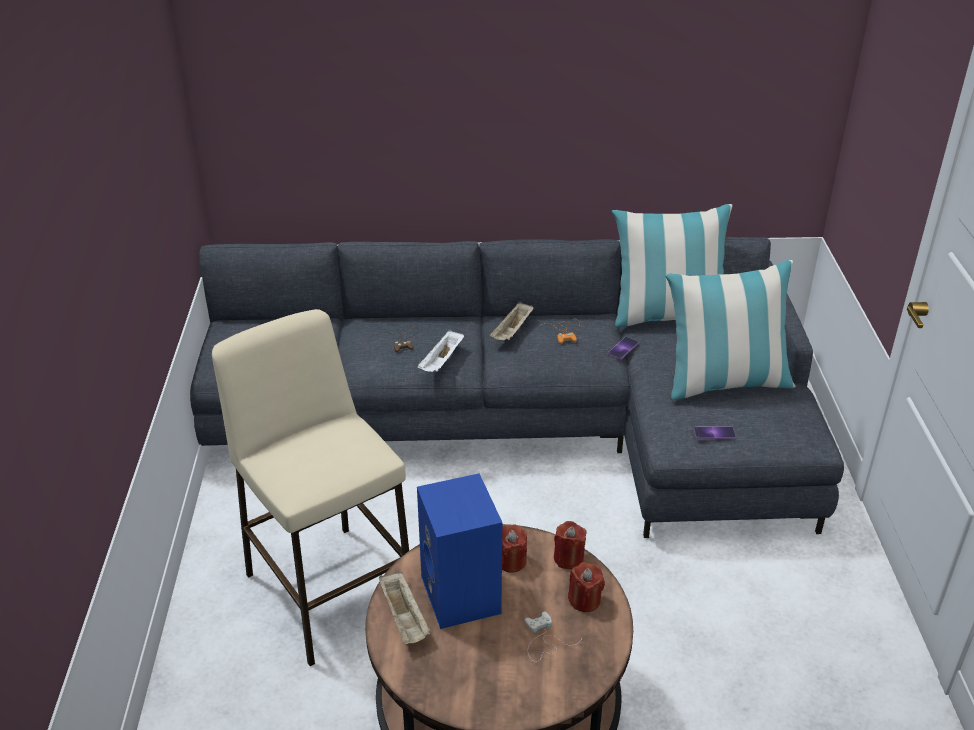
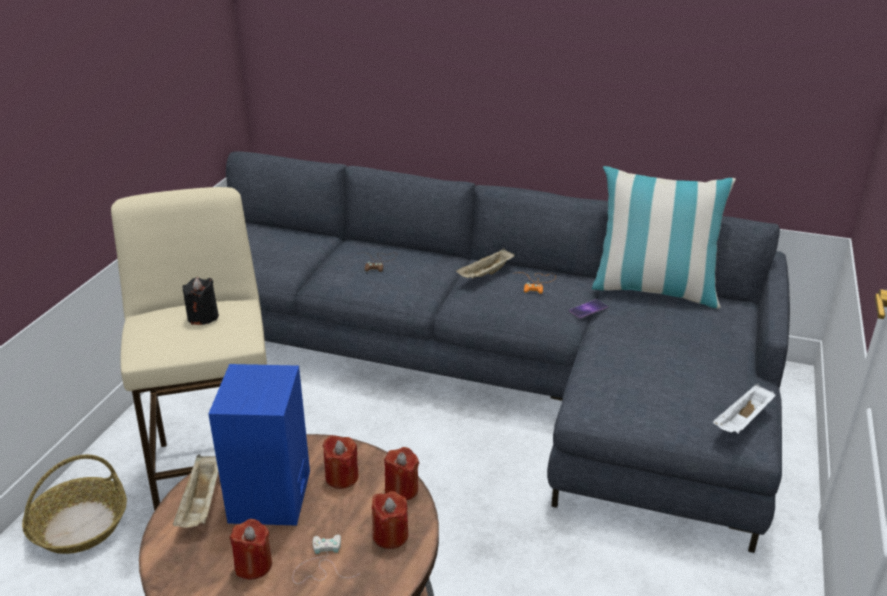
camera: 20 degrees right, 5 degrees down
(219, 675) = (80, 525): none -> basket
(327, 444) = (203, 317): none -> black candle
(442, 362) = (401, 287): white tray -> white tray (742, 421)
(488, 657) = (253, 565): none -> red candle
(714, 433) = (637, 405): phone -> none
(724, 383) = (678, 361): pillow -> none

